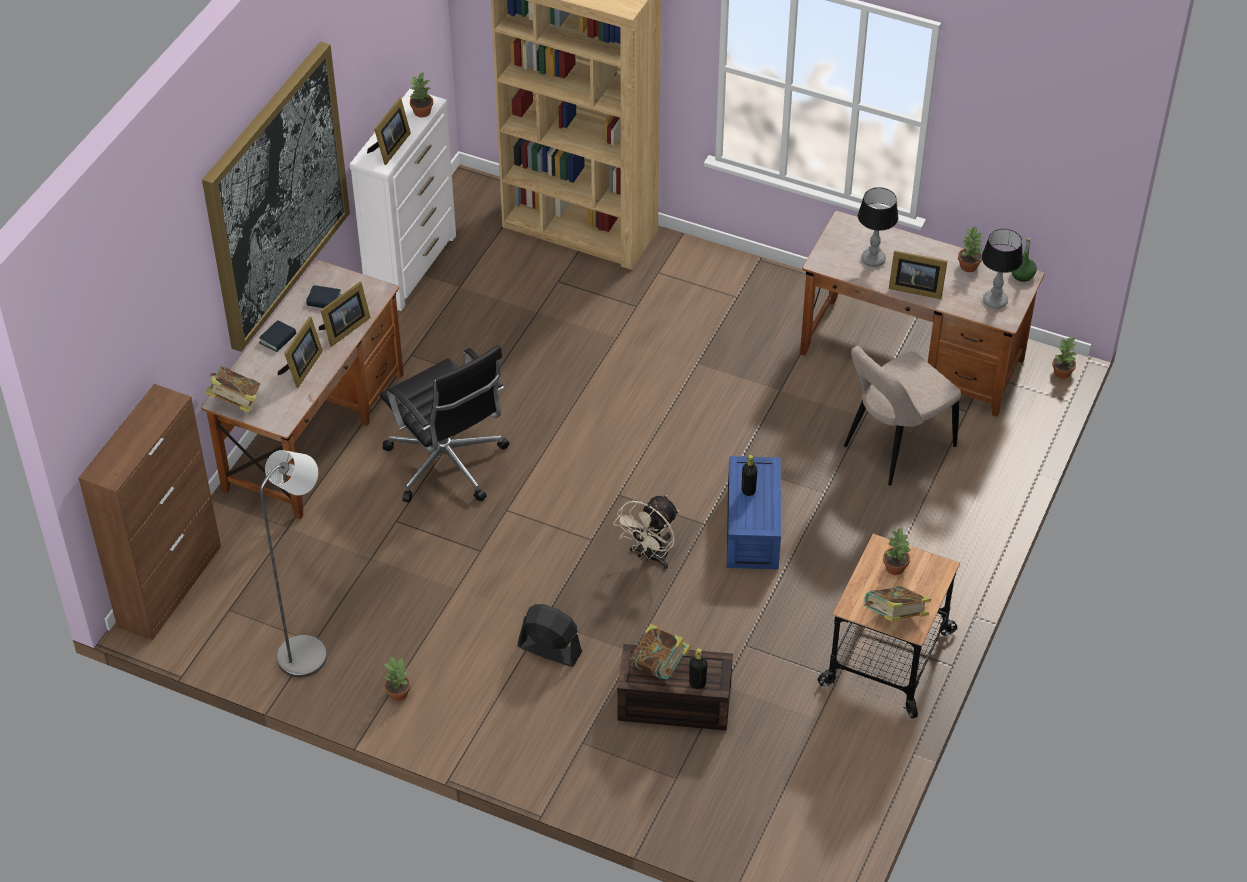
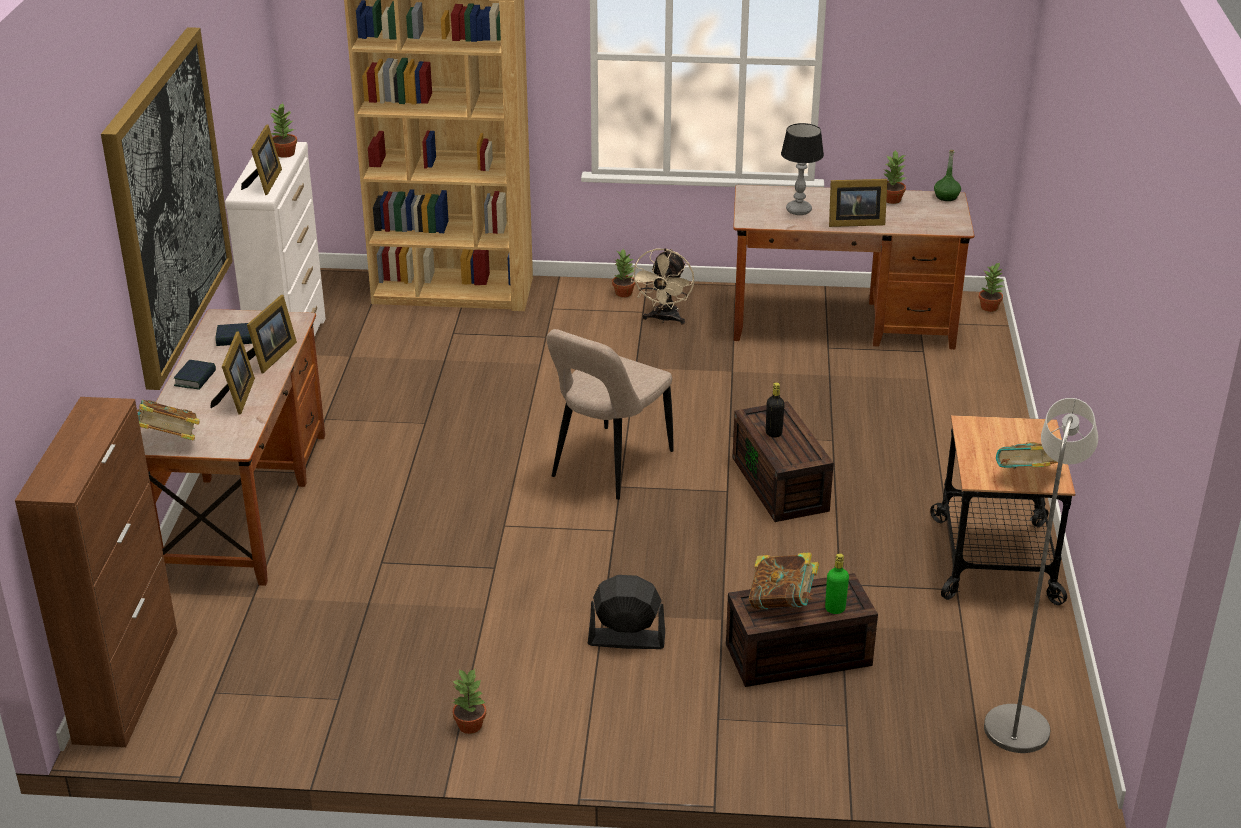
camera: 20 degrees left, 15 degrees down
(309, 651) = (337, 709): grey floor lamp -> grey floor lamp (1019, 721)
(448, 465) = (416, 501): black office chair -> none
(650, 556) = (687, 530): beige fan -> beige fan (664, 319)
(697, 683) = (835, 609): black bottle -> green bottle
(754, 530) = (782, 484): blue storage box -> brown storage box
(895, 448) = (876, 392): beige chair -> beige chair (608, 466)
(895, 567) = (995, 436): potted plant -> potted plant (623, 293)
(995, 302) = (937, 218): table lamp -> none

